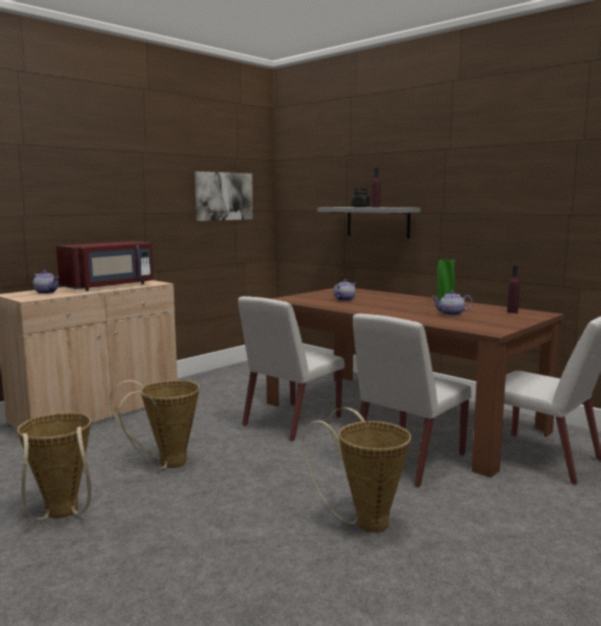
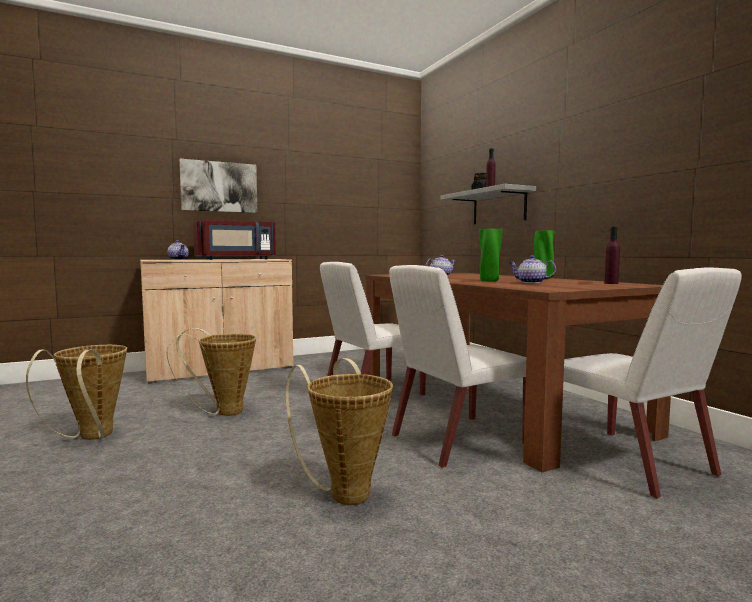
camera: 20 degrees right, 5 degrees down
(223, 196) = (365, 192): picture -> picture (219, 187)
(412, 312) = (489, 281): none -> green vase

